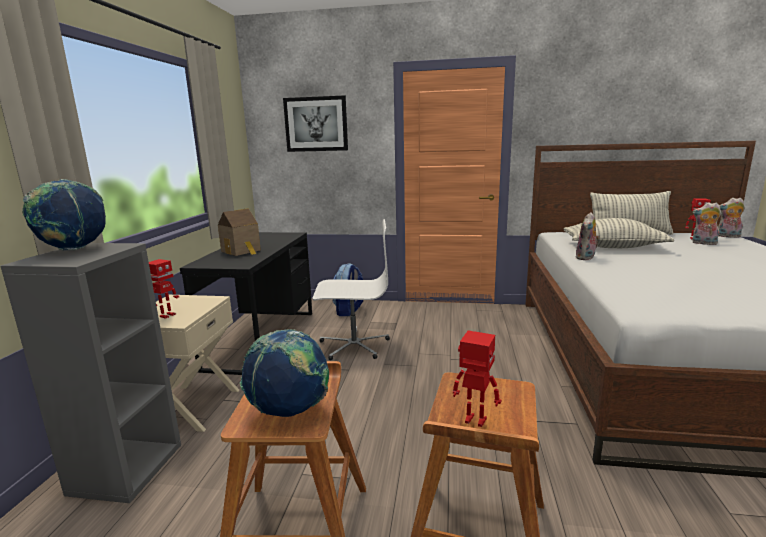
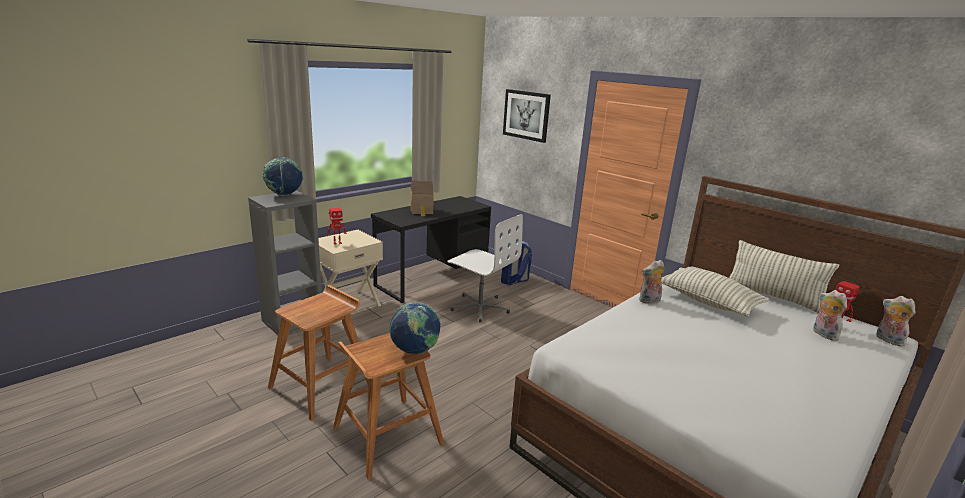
camera: 35 degrees right, 5 degrees up
(290, 411) = (310, 313): globe -> globe (415, 351)
(474, 421) = (367, 354): toy robot -> none

